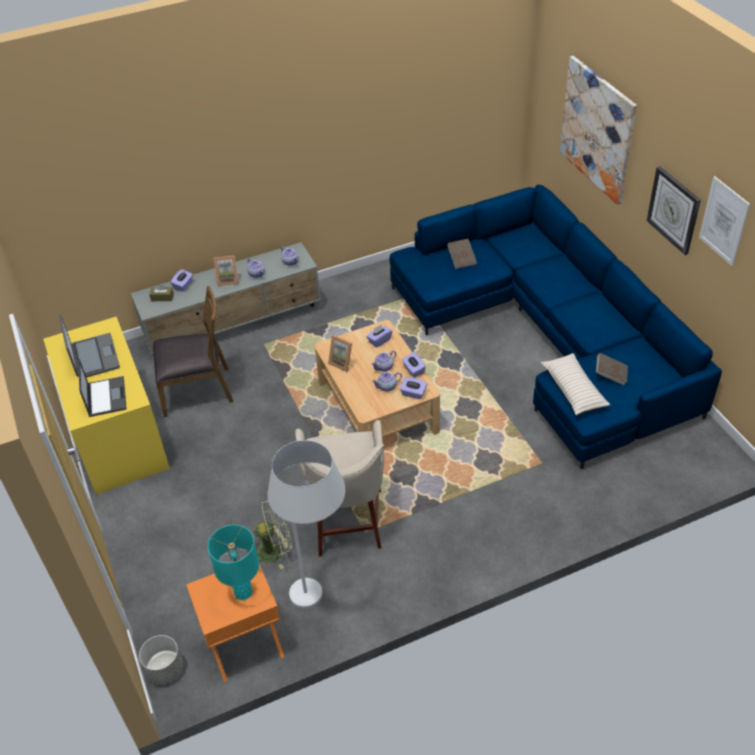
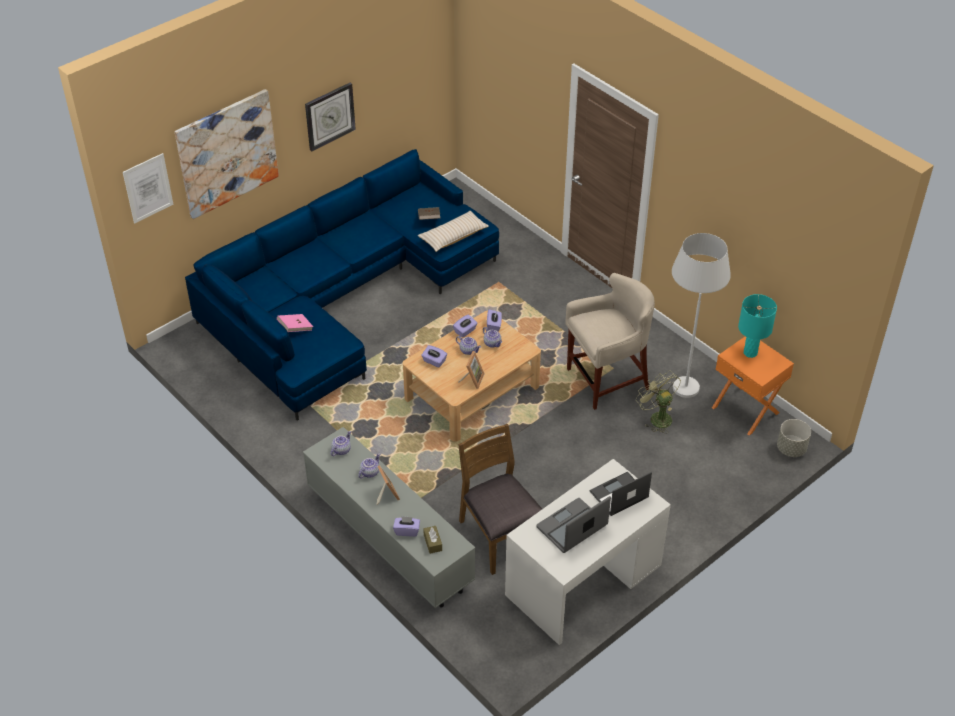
camera: 110 degrees left, 0 degrees up
(117, 434) = (583, 580): yellow desk -> white desk
(462, 259) = (295, 328): brown book -> pink book
(724, 221) = (373, 72): picture -> picture (148, 188)

